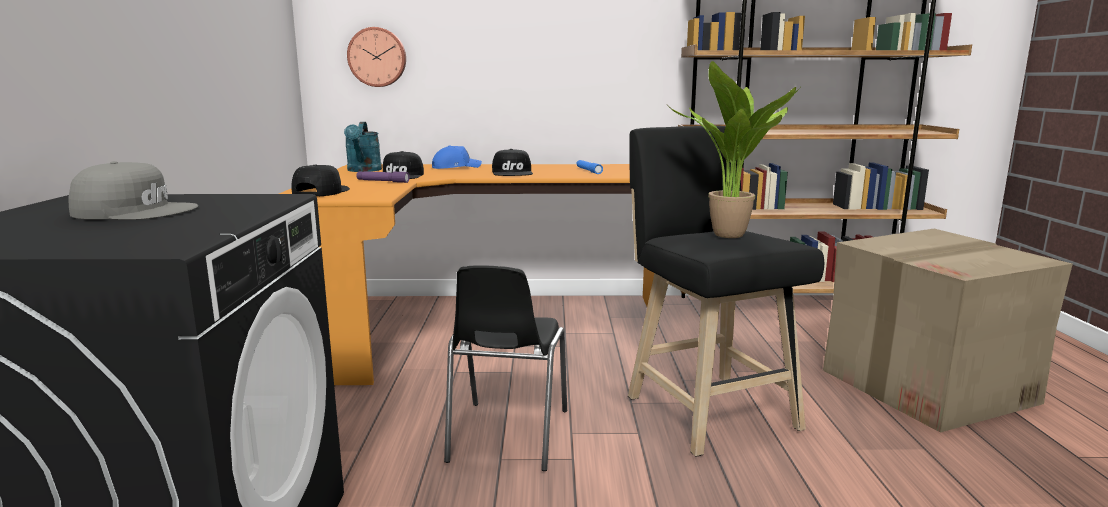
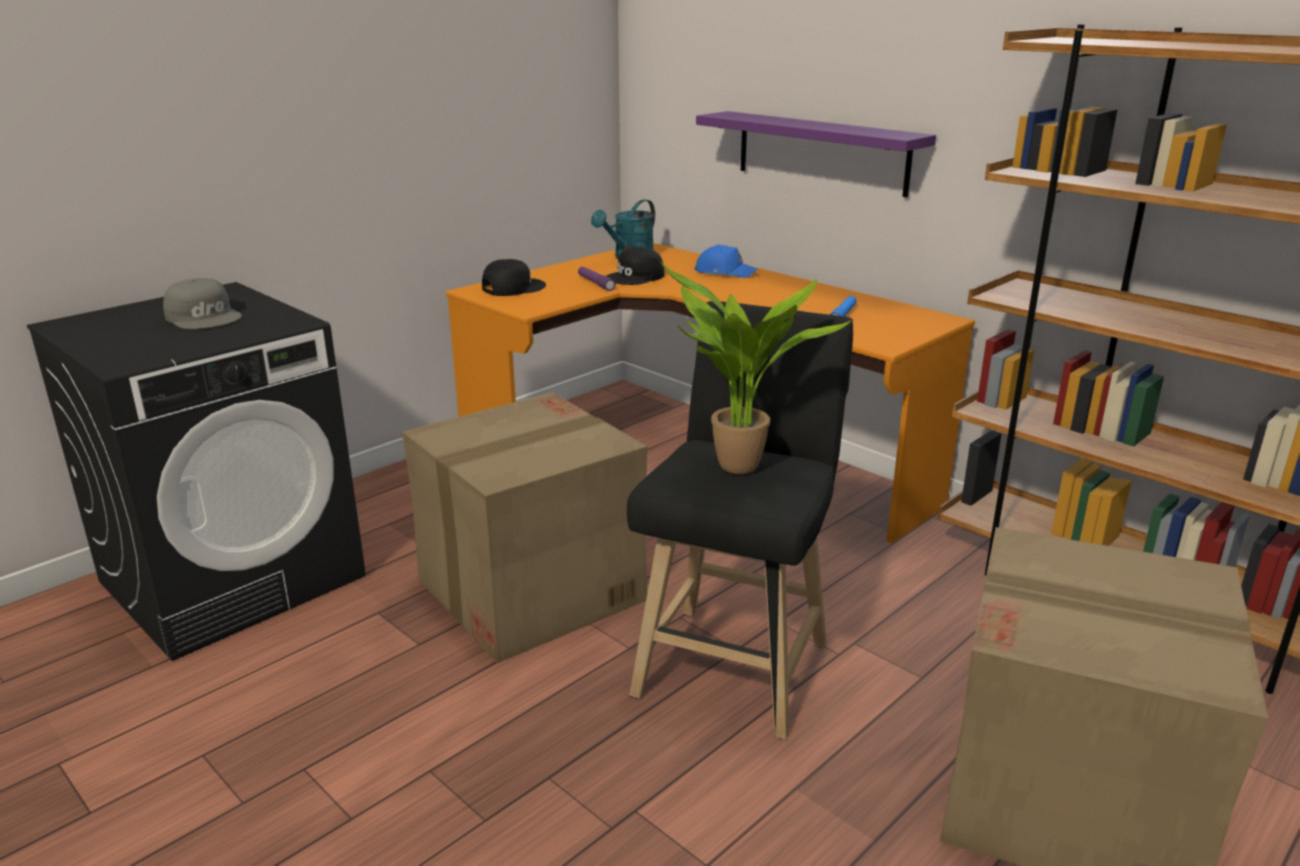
camera: 45 degrees right, 10 degrees up
(377, 57) = (685, 120): wall clock -> none
(507, 436) = (529, 590): black chair -> cardboard box
(513, 172) = (751, 298): black cap -> none
(515, 68) = (821, 152): none -> purple shelf

